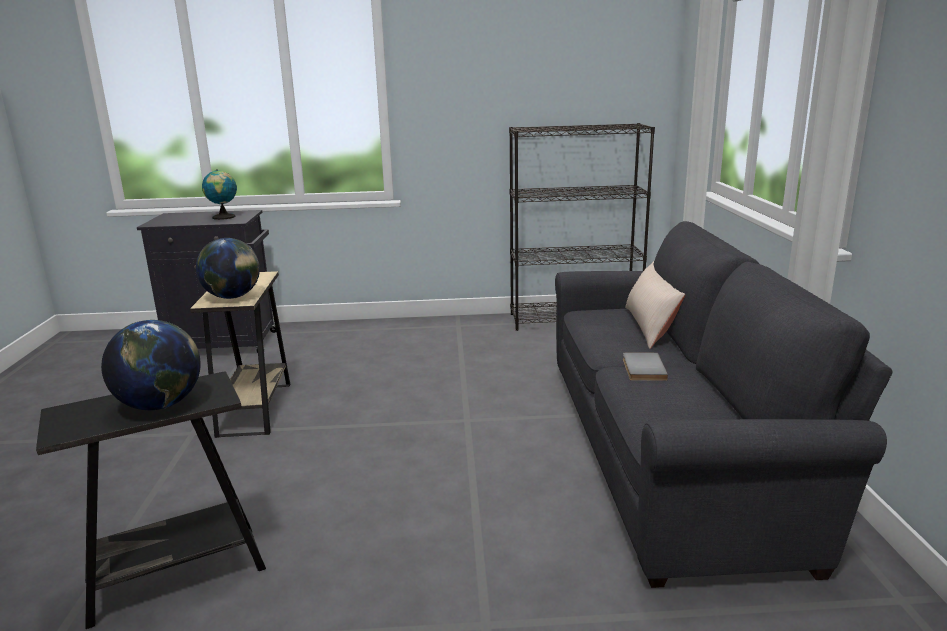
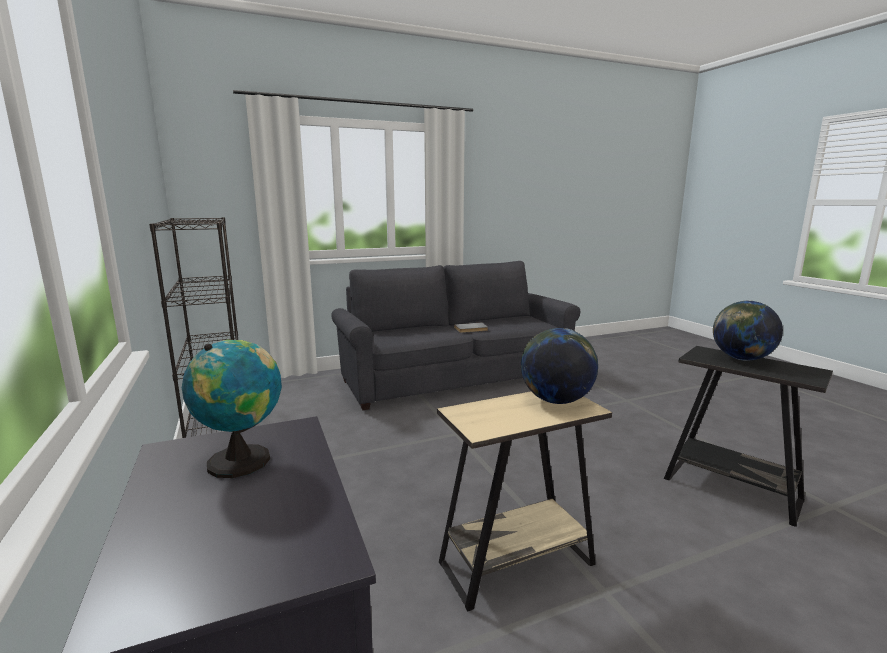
camera: 110 degrees left, 5 degrees down
(650, 326) = (401, 330): beige pillow -> none

